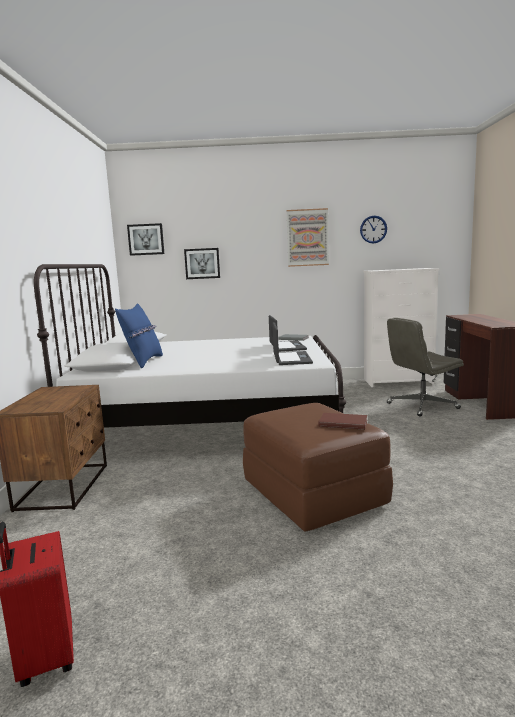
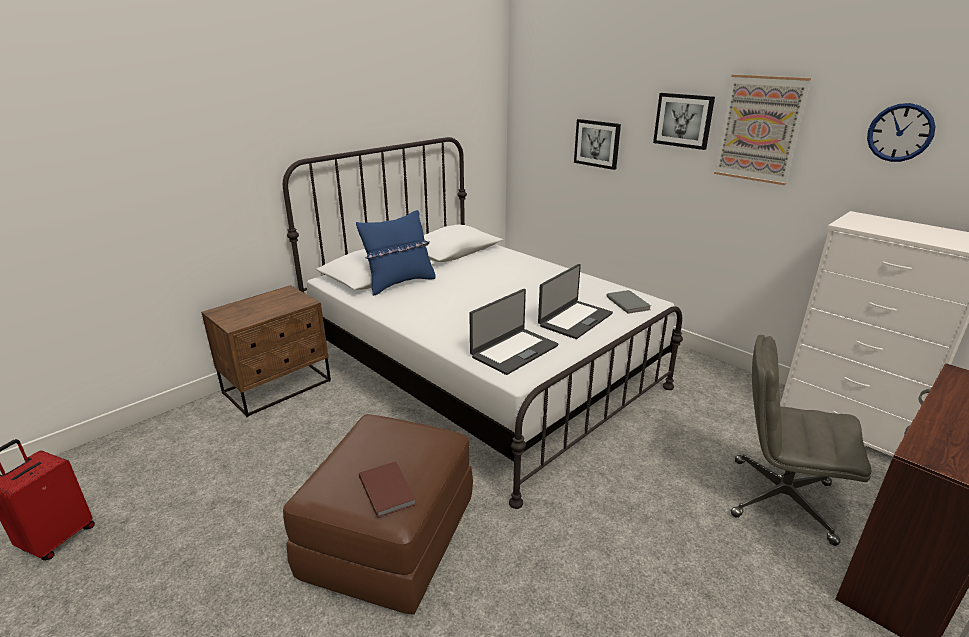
camera: 45 degrees right, 15 degrees up
(146, 239) = (538, 98): picture -> picture (683, 120)

